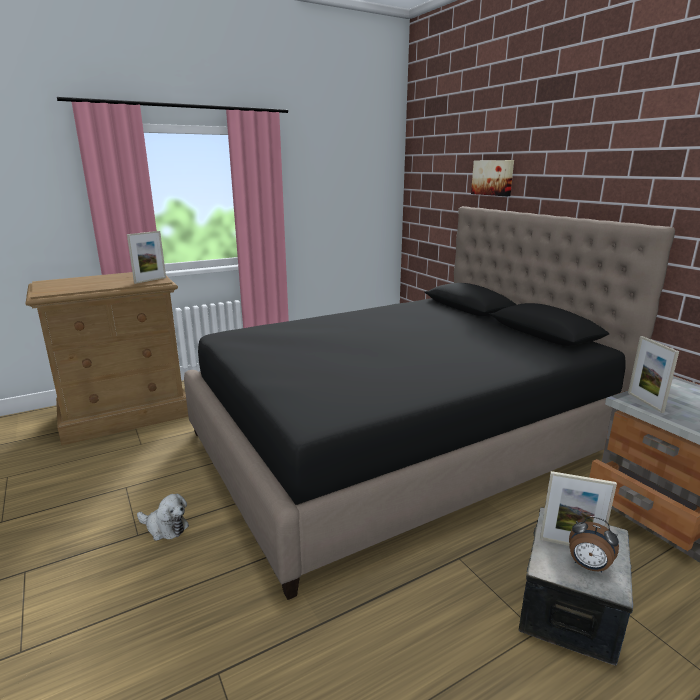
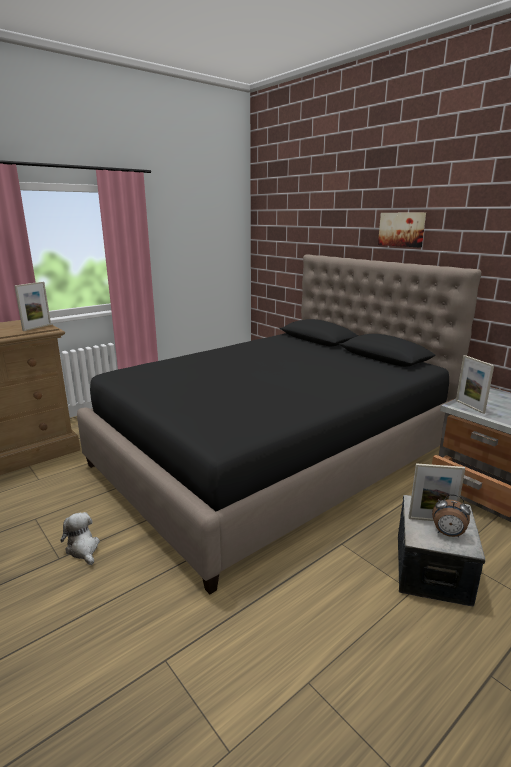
camera: 10 degrees left, 0 degrees up
(165, 527) = (83, 549): plush toy -> plush toy turned 135 degrees counterclockwise
(493, 177) = (331, 230): picture -> picture (402, 229)

